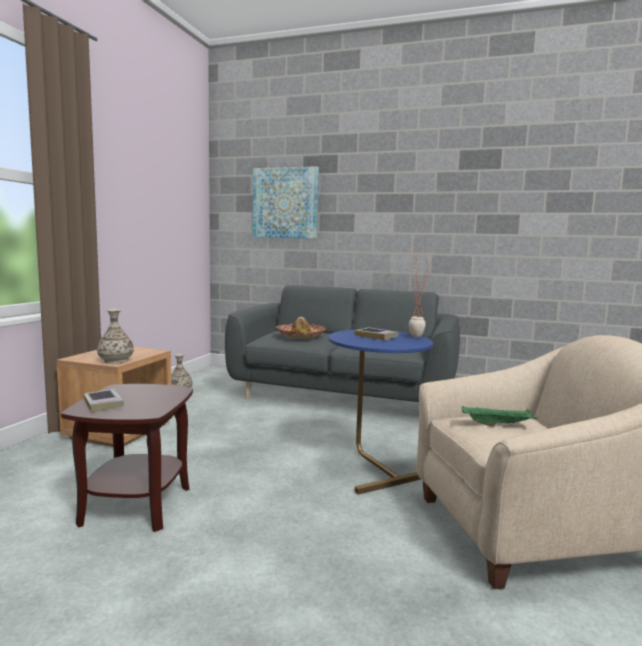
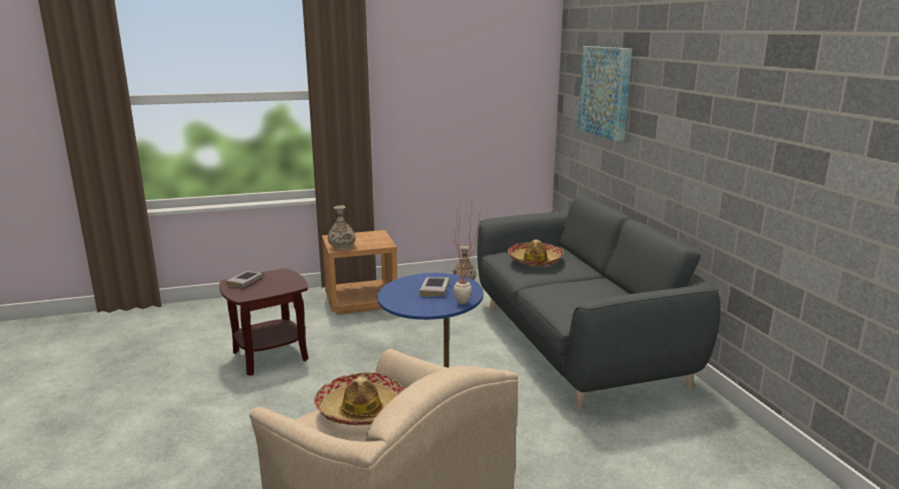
camera: 55 degrees right, 10 degrees up
(498, 425) = (361, 409): green tray -> hat

